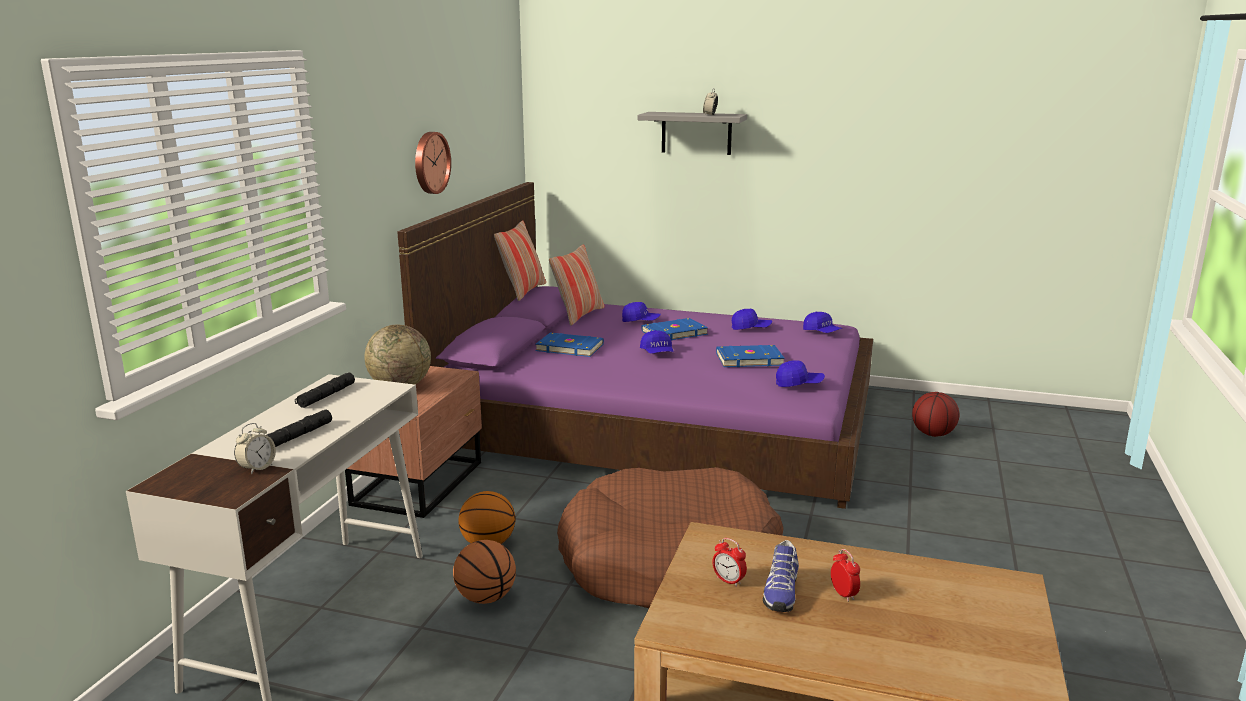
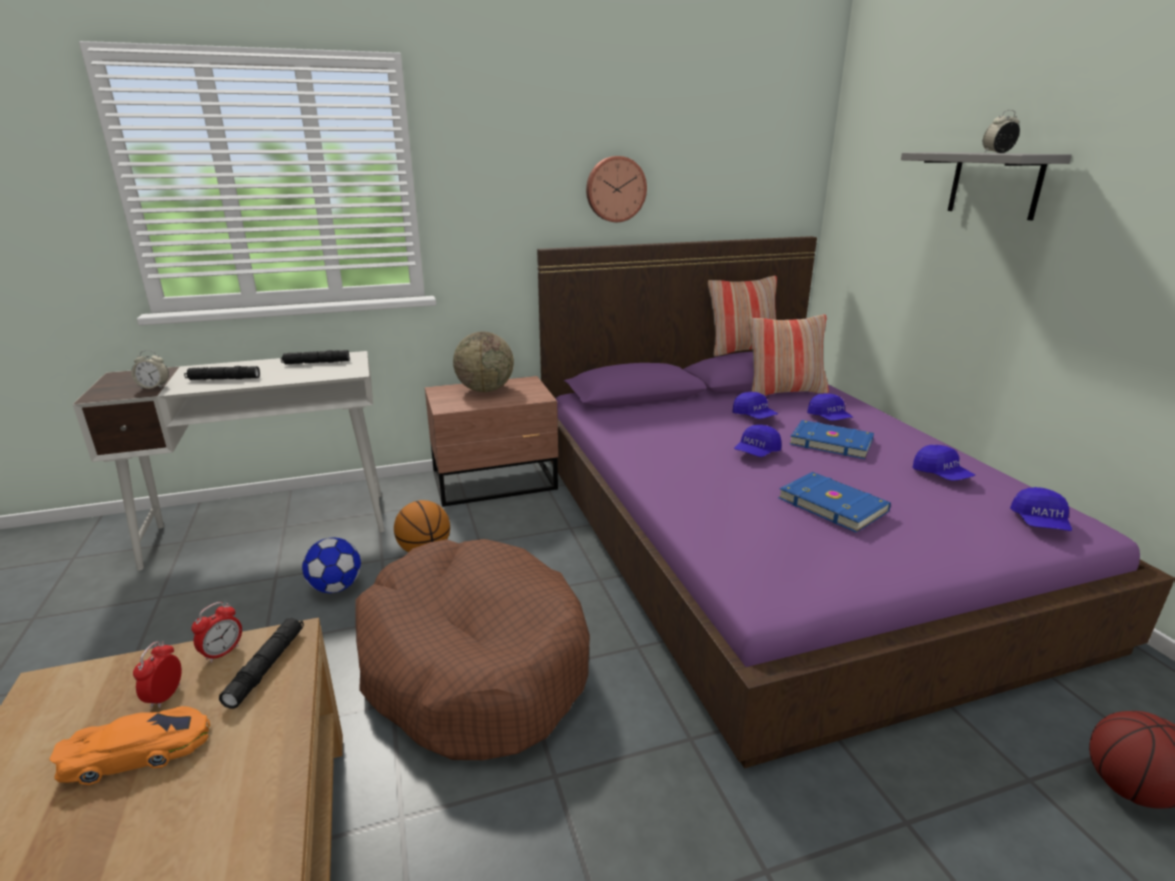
camera: 55 degrees right, 5 degrees up
(486, 598) = (336, 587): basketball -> football
(569, 347) = (697, 415): blue book -> none
(731, 545) = (266, 667): none -> black flashlight
(780, 593) = (138, 752): shoe -> orange toy car
(799, 384) = (813, 562): blue cap -> blue cap (754, 416)
(843, 594) = (141, 822): alarm clock -> alarm clock (223, 652)

